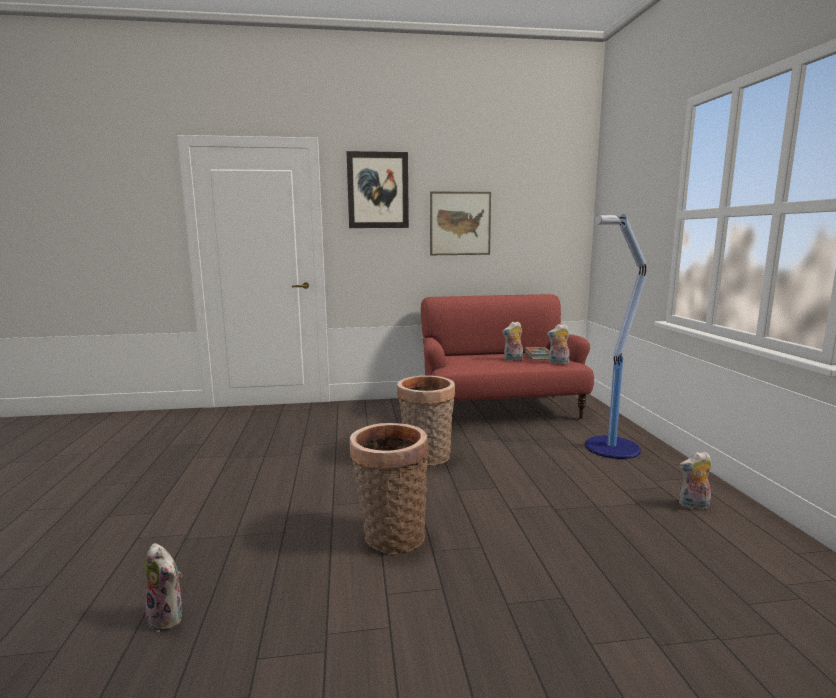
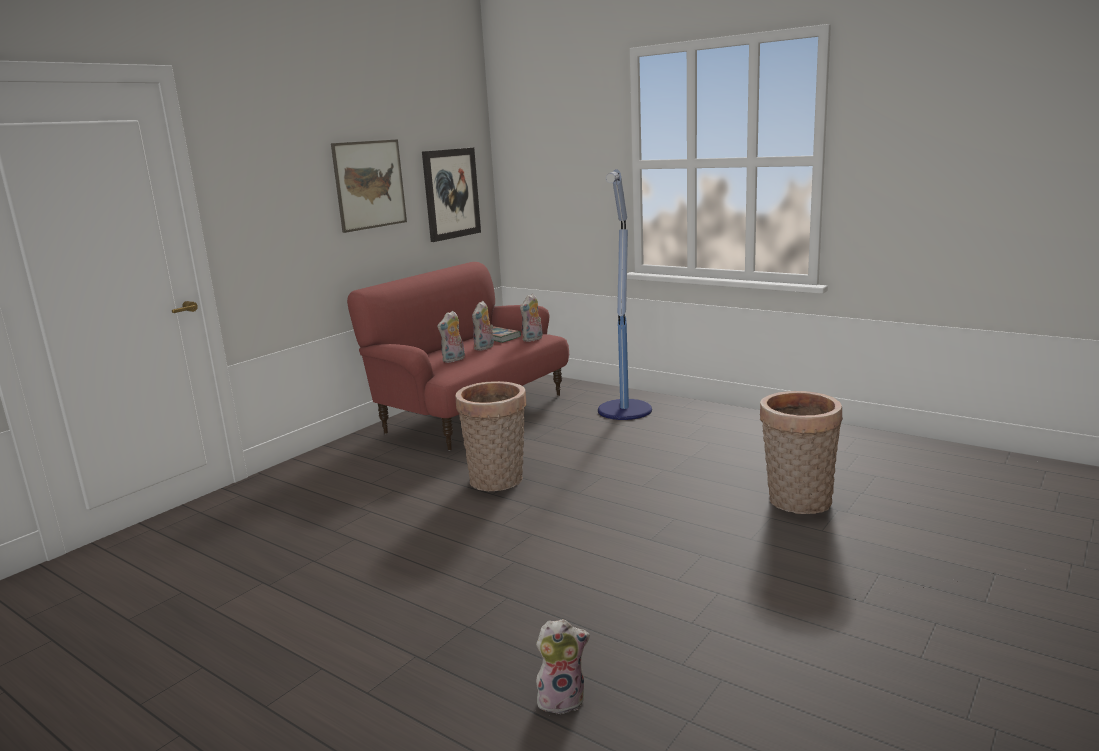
camera: 45 degrees left, 5 degrees up
(378, 190) = (267, 146): picture -> picture (451, 193)
(390, 536) = (600, 548): basket -> basket (796, 503)
(693, 506) = (740, 429): plush toy -> plush toy (454, 360)

